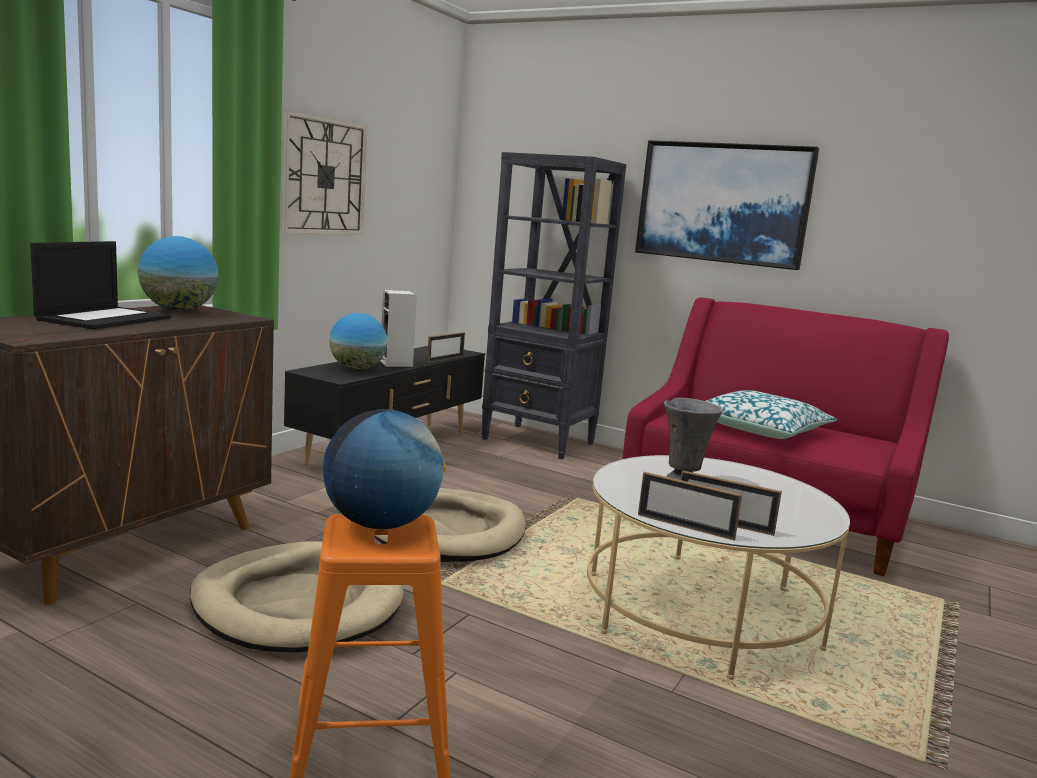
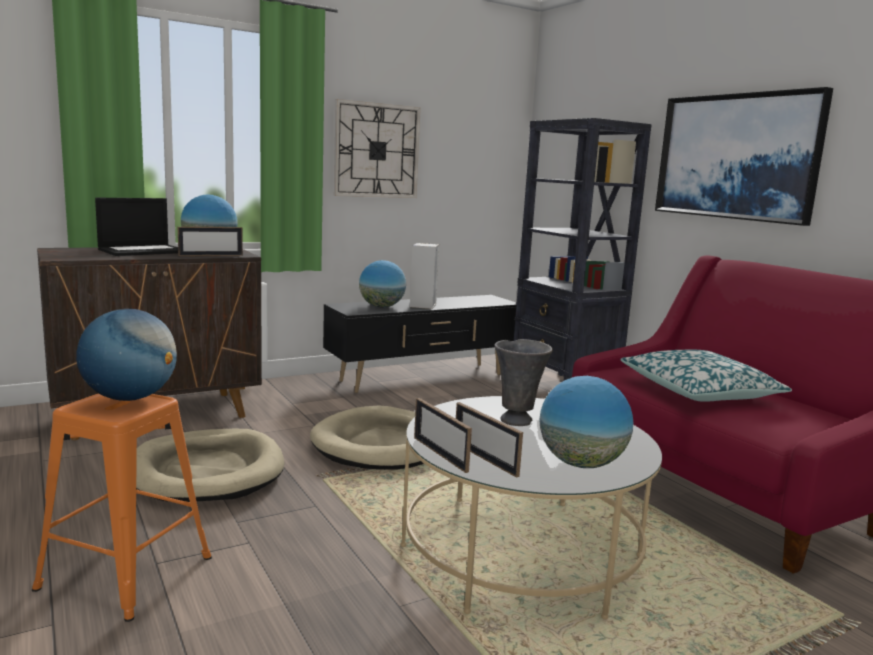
camera: 30 degrees right, 0 degrees up
(445, 359) = (474, 305): picture frame -> picture frame (211, 255)
(792, 513) = (581, 464): none -> globe

